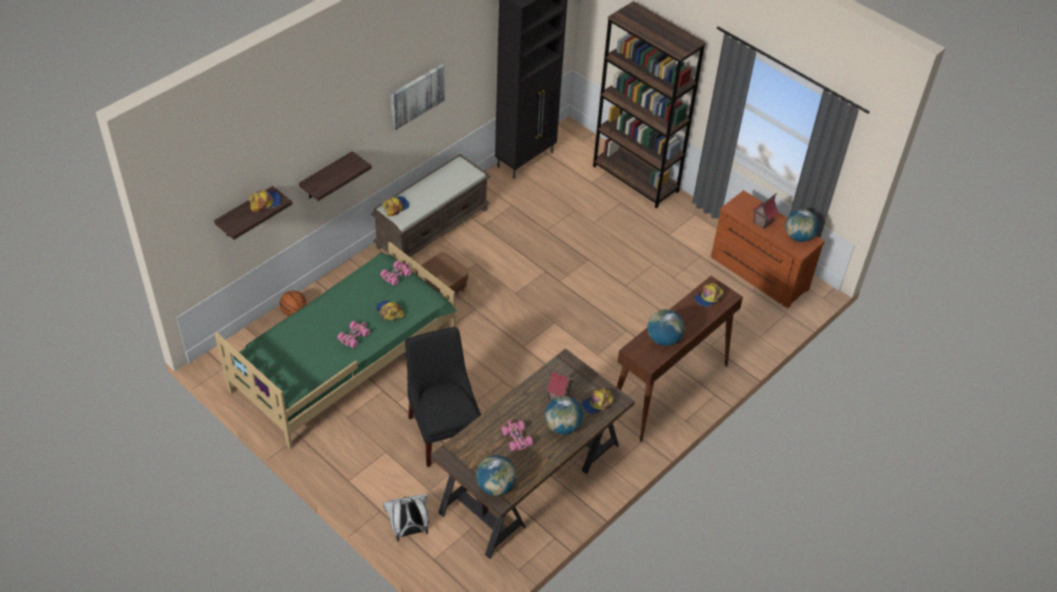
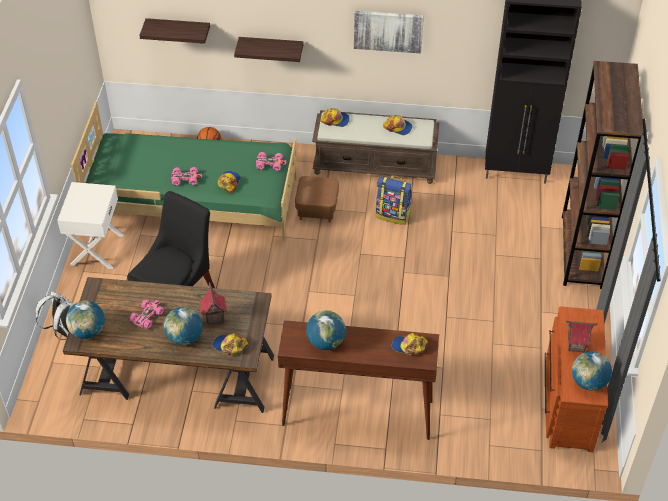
camera: 55 degrees right, 0 degrees up
(265, 202) = (188, 29): cap -> cap (398, 127)
(331, 457) = (96, 249): none -> white nightstand
(495, 250) = (393, 215): none -> backpack

